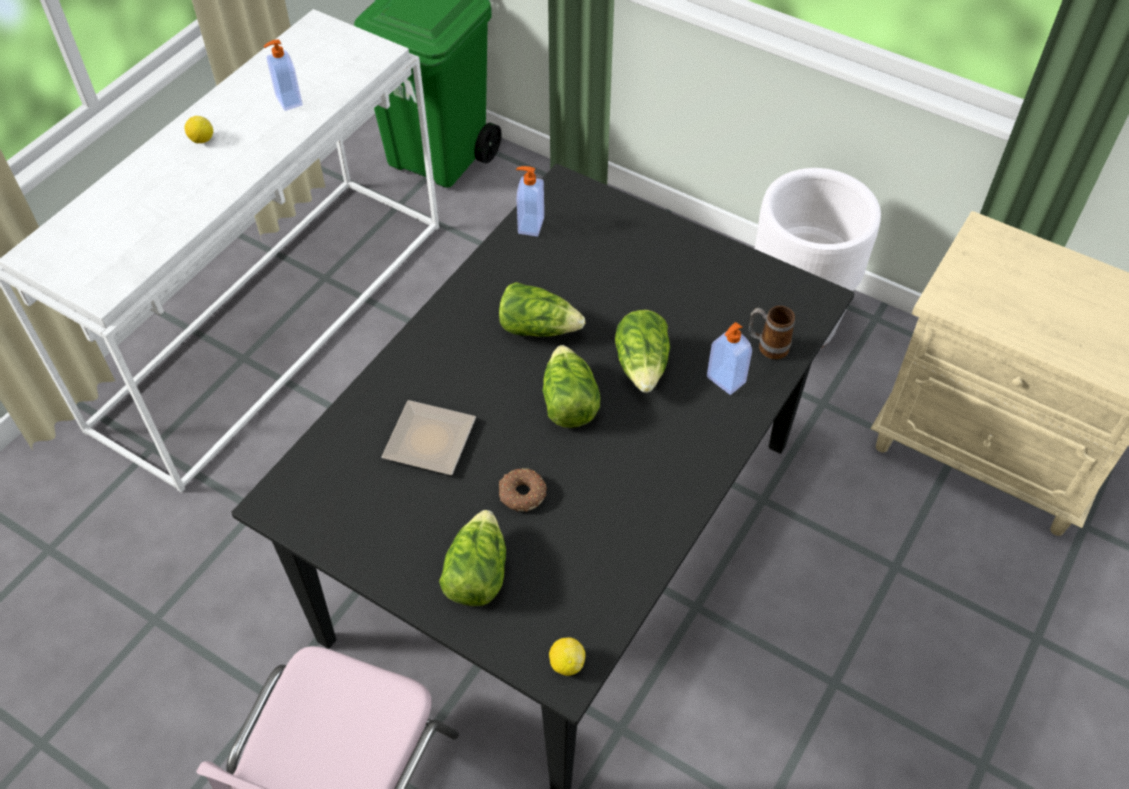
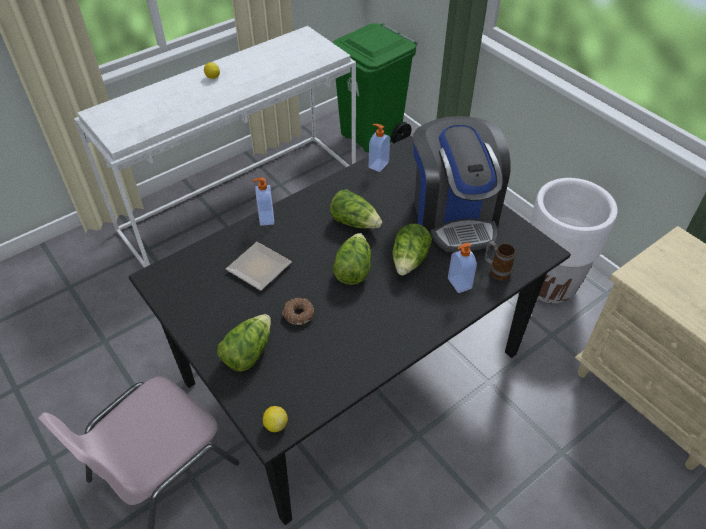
camera: 20 degrees right, 5 degrees down
(288, 101) = (269, 68): soap dispenser -> soap dispenser (266, 218)
(675, 277) = (454, 215): none -> coffee machine

